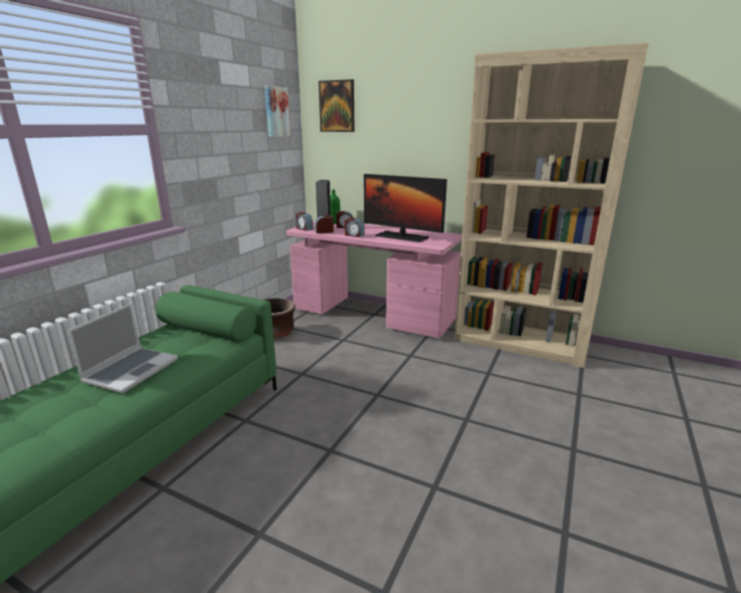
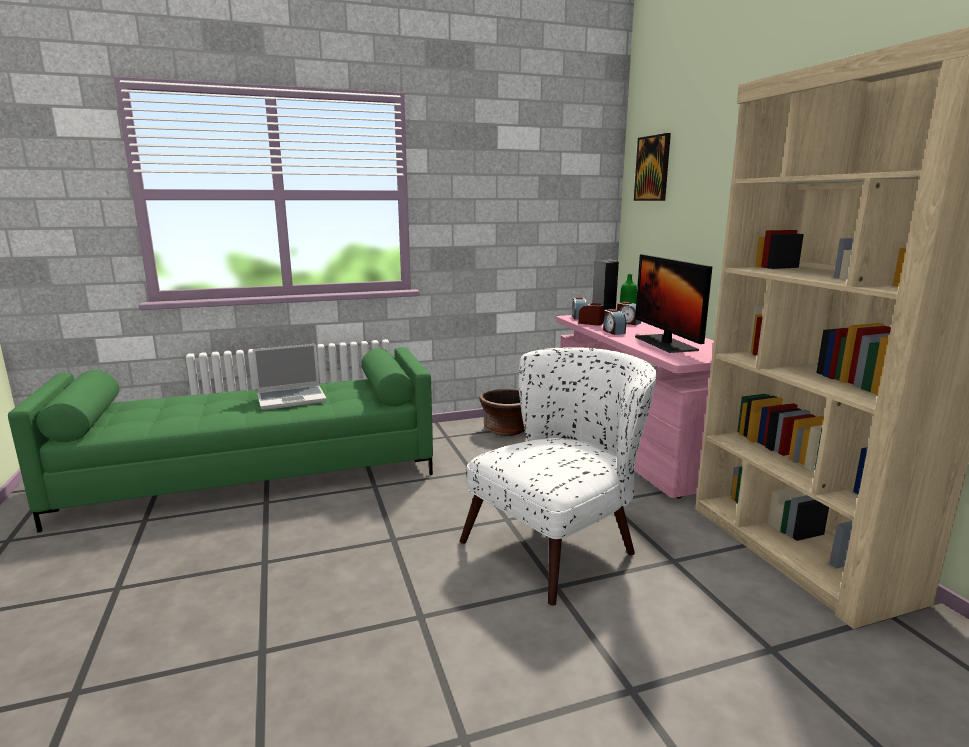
camera: 45 degrees right, 5 degrees down
(276, 112) = (576, 177): picture -> none
(428, 393) = (560, 543): none -> white armchair

